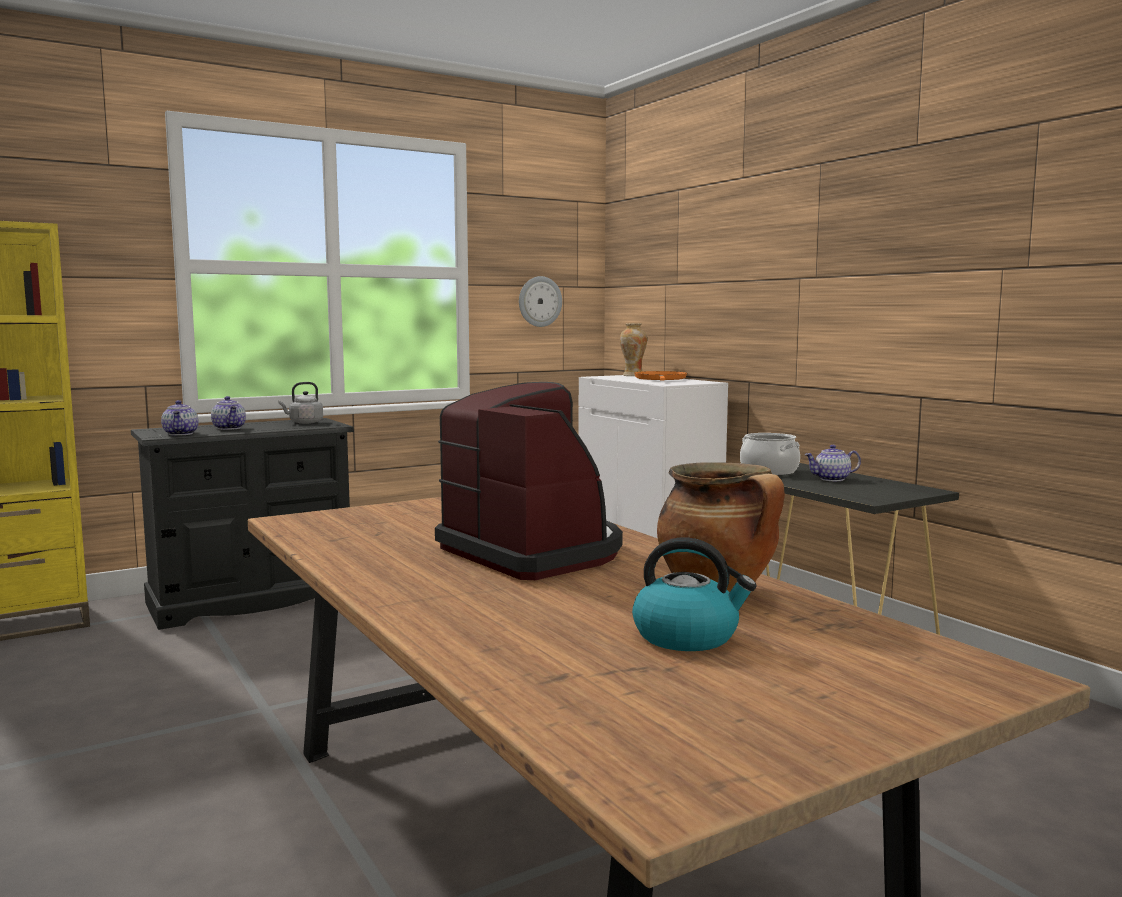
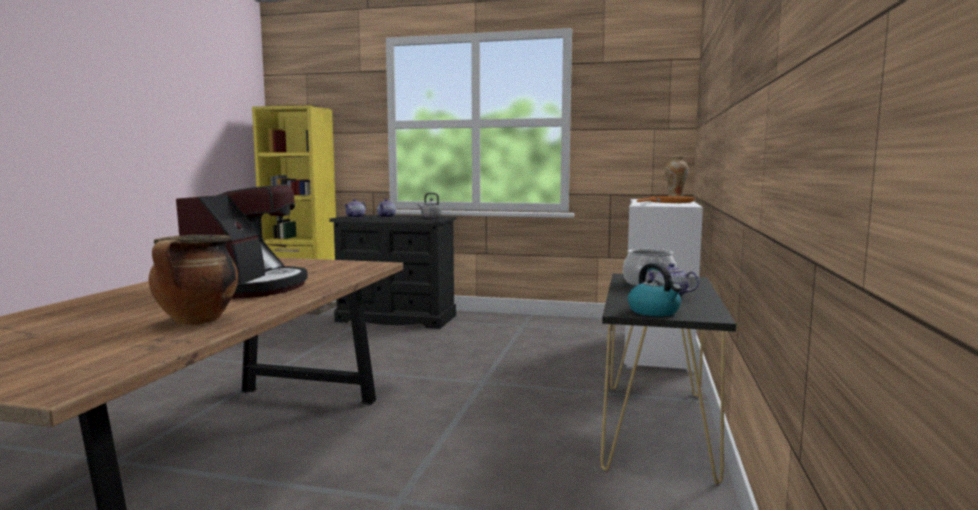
camera: 45 degrees right, 0 degrees up
(539, 301) = (630, 141): wall clock -> none
(687, 636) = (96, 330): kettle -> kettle (654, 312)

